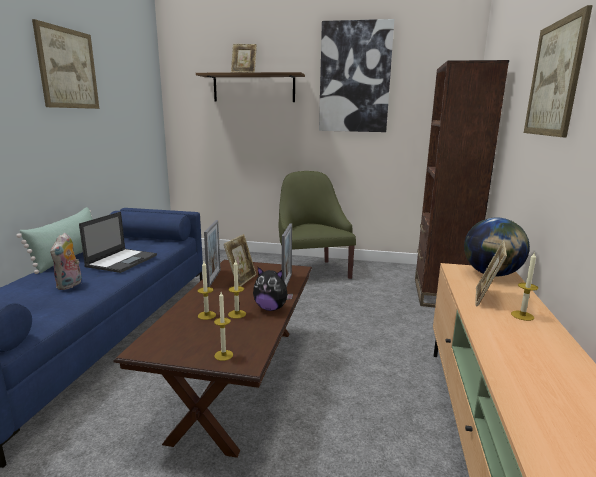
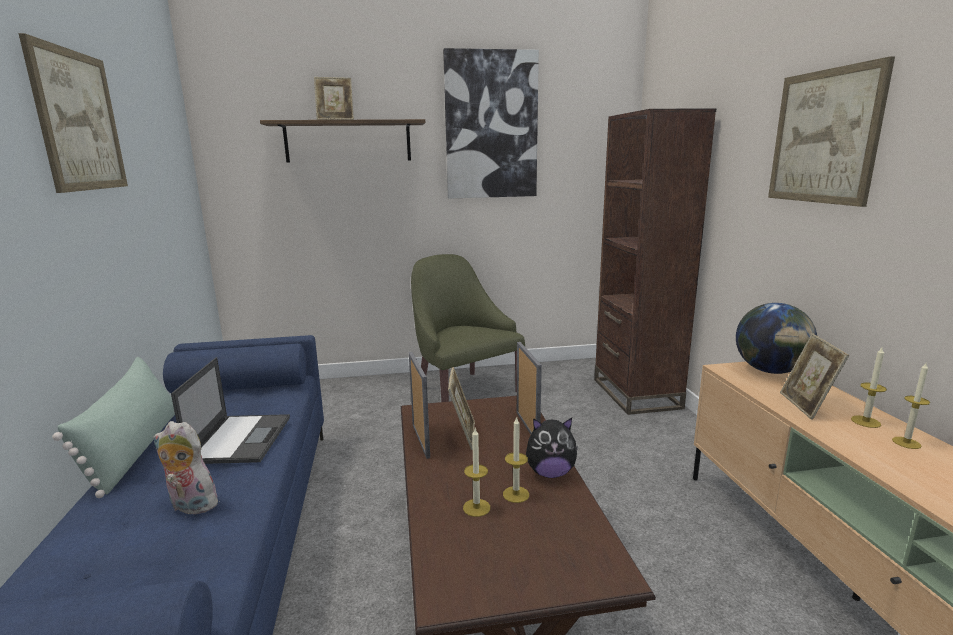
camera: 20 degrees left, 0 degrees up
(70, 285) = (190, 506): plush toy -> plush toy turned 120 degrees clockwise
(223, 355) = (571, 570): candle -> candle (906, 443)

